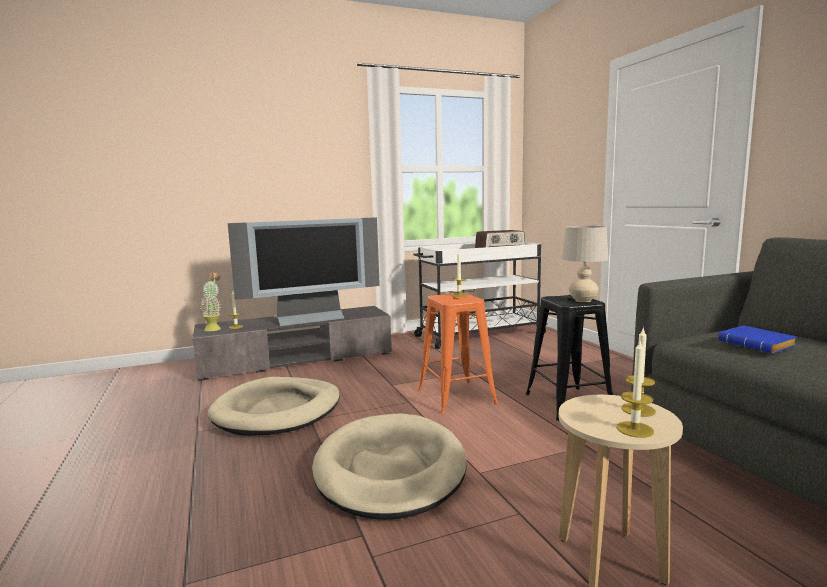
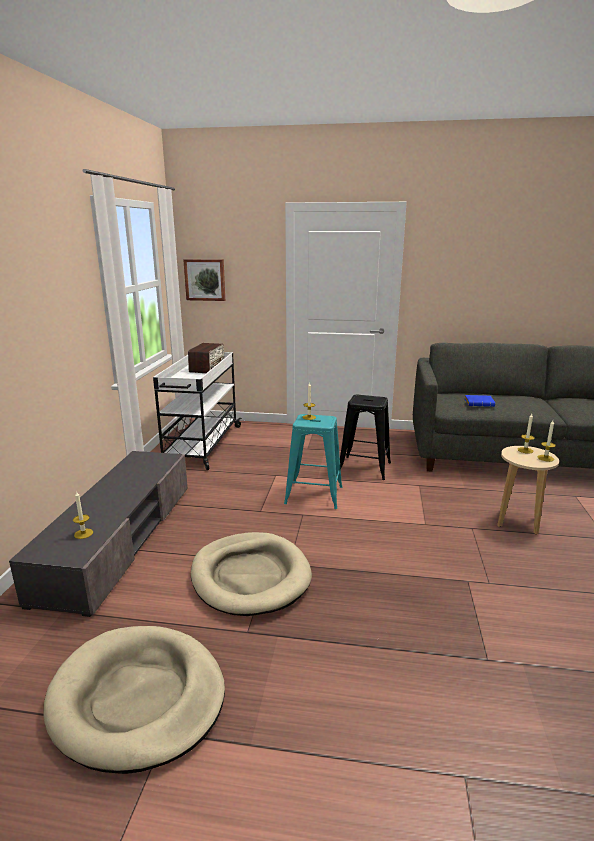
camera: 60 degrees left, 10 degrees up
(214, 328) = (63, 548): potted plant -> none
(310, 318) = (126, 488): television -> none
(390, 470) = (400, 551): beige dog bed -> beige dog bed (138, 699)
(456, 396) = (313, 495): orange stool -> turquoise stool
(541, 166) = (205, 279): none -> picture
(583, 300) = (375, 399): beige table lamp -> none

